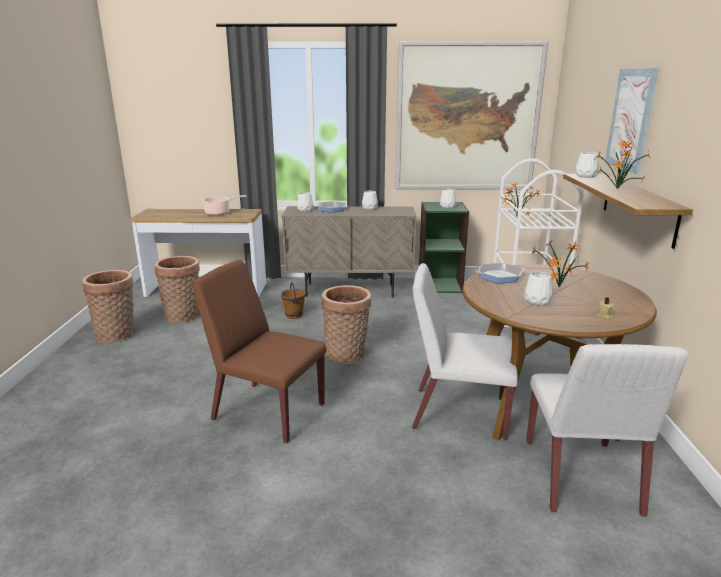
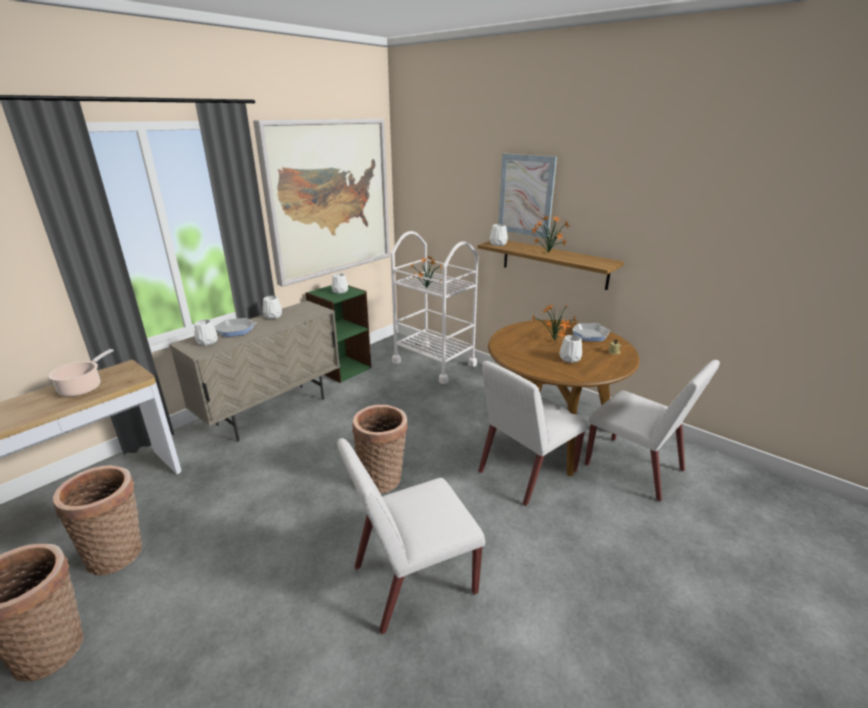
camera: 50 degrees left, 5 degrees up
(267, 411) = (413, 580): brown chair -> white chair
(294, 315) = (262, 468): brown bucket -> none
(499, 276) = (510, 348): frying pan -> frying pan (590, 335)

